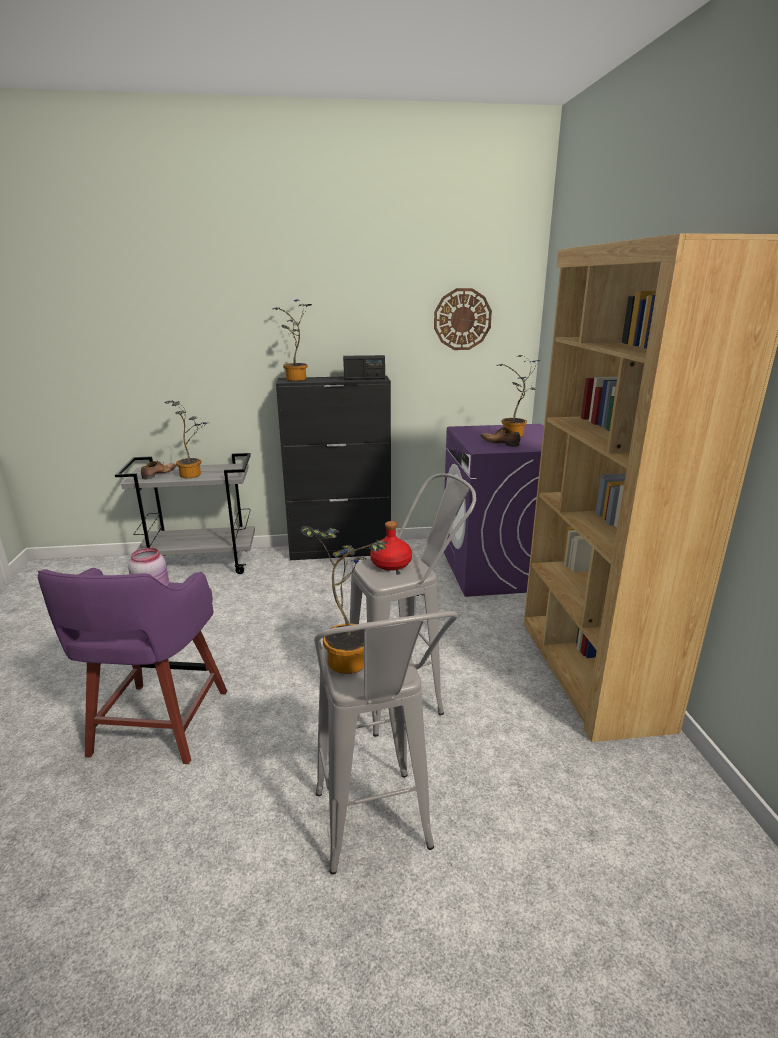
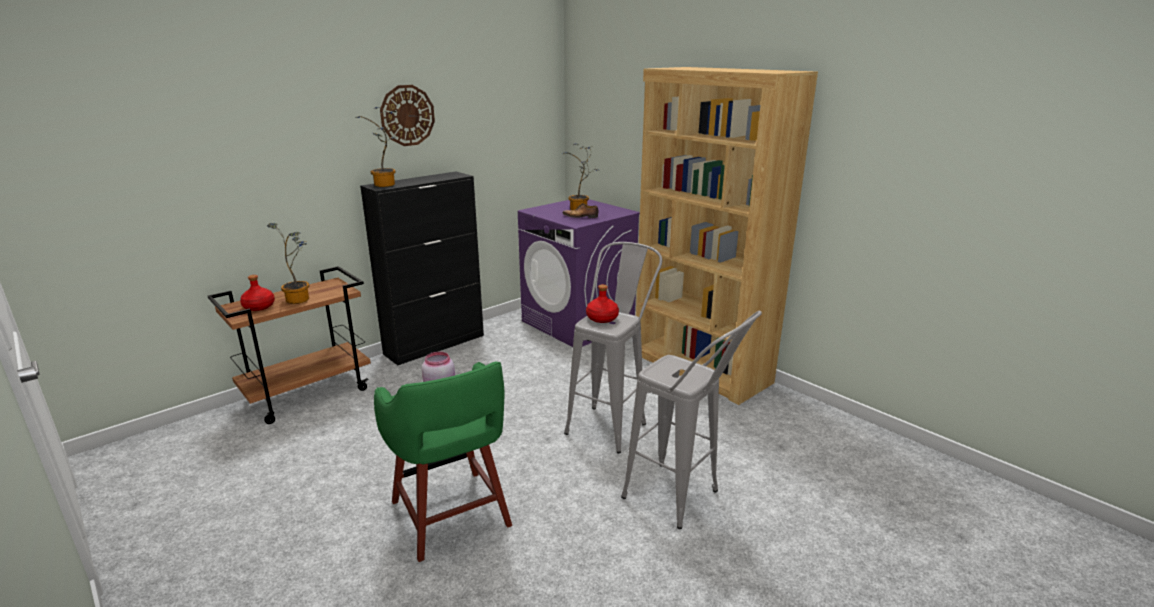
camera: 35 degrees left, 0 degrees up
(158, 474) = (259, 307): shoe -> red bottle
(158, 725) = (451, 516): purple stool -> green stool
(202, 563) = (308, 393): grey cart -> brown cart
(348, 657) = (664, 373): potted plant -> none
(364, 379) = (447, 177): radio -> none
(462, 319) = (510, 115): wall clock -> wall clock (407, 115)

